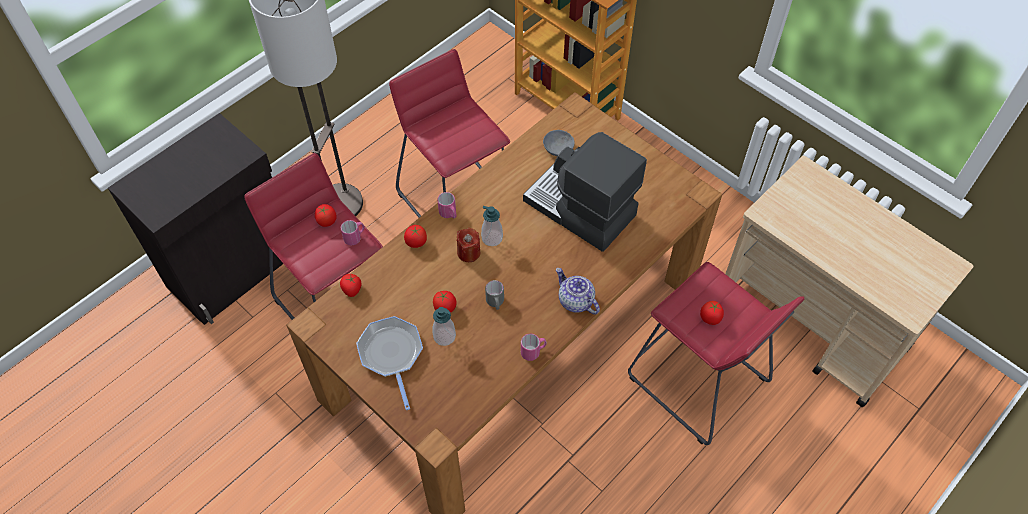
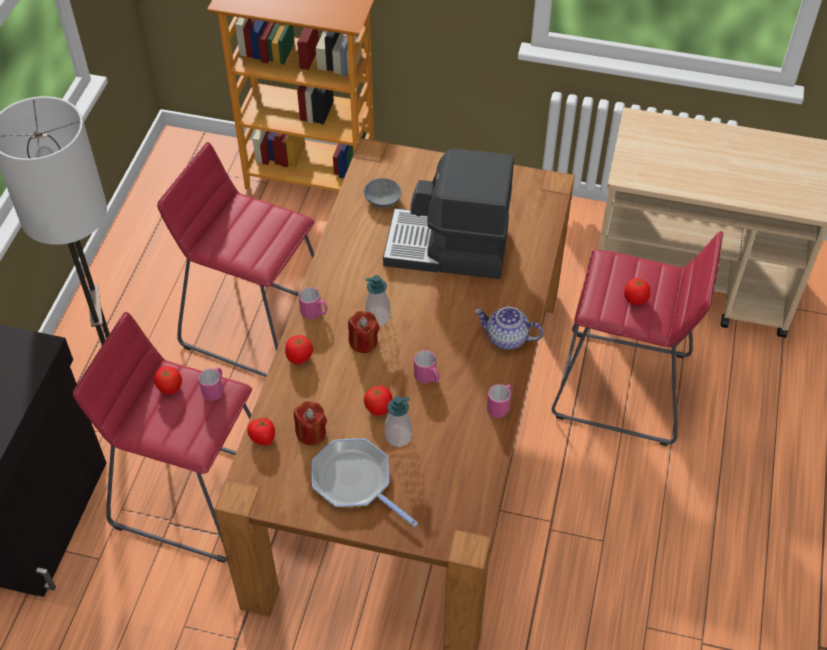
camera: 30 degrees left, 5 degrees down
(386, 302) = (311, 433): none -> red candle
(495, 303) = (427, 378): grey mug -> pink mug

